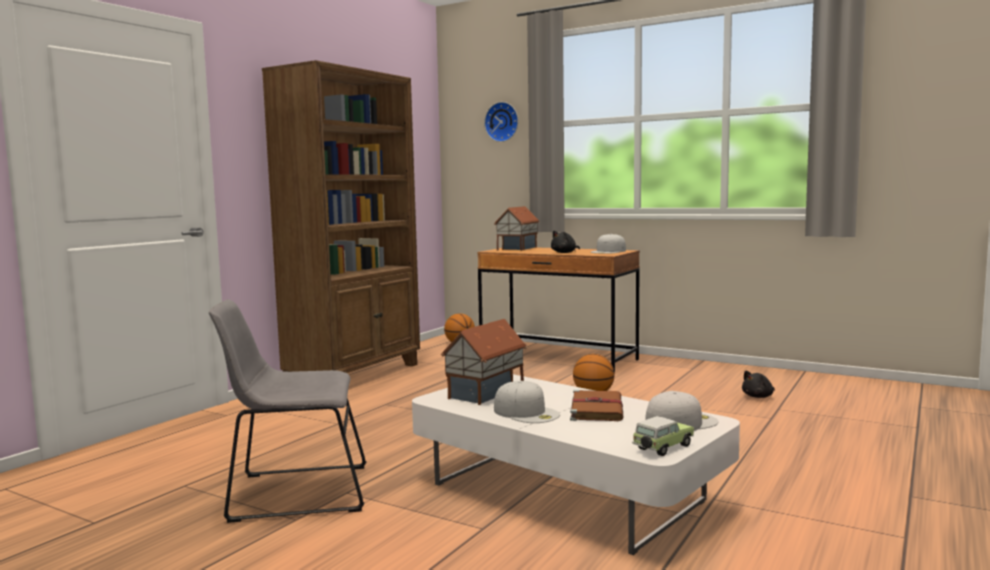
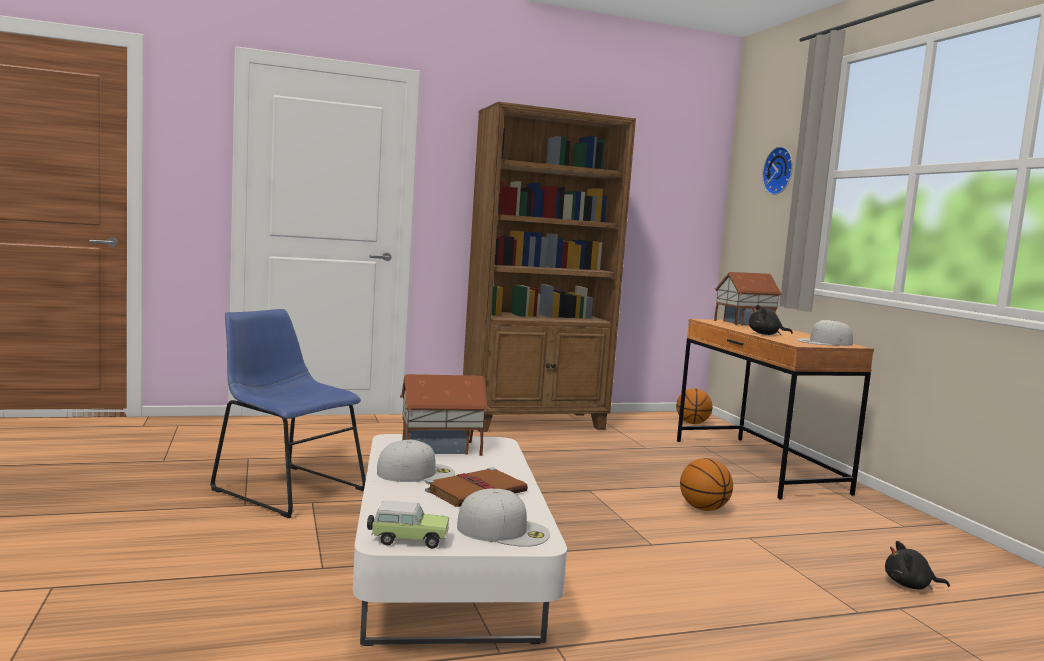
camera: 40 degrees right, 0 degrees up
(293, 493) = (285, 488): grey chair -> blue chair
(527, 412) = (416, 472): white cap -> white cap turned 105 degrees counterclockwise

